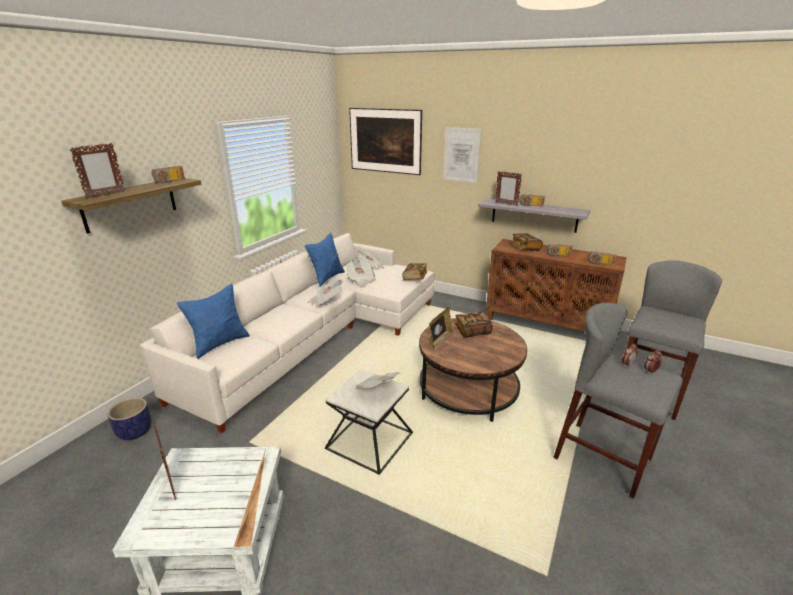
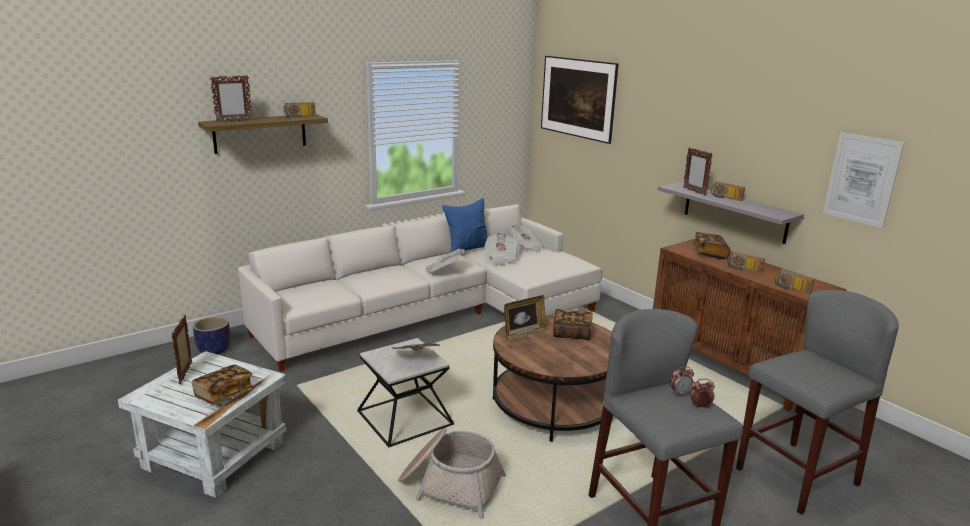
camera: 25 degrees right, 5 degrees down
(220, 343) = (309, 285): blue pillow -> none
(414, 277) = (566, 268): book -> book (224, 395)
(454, 490) = (450, 484): none -> basket
(461, 155) = (656, 123): picture -> picture (861, 179)

